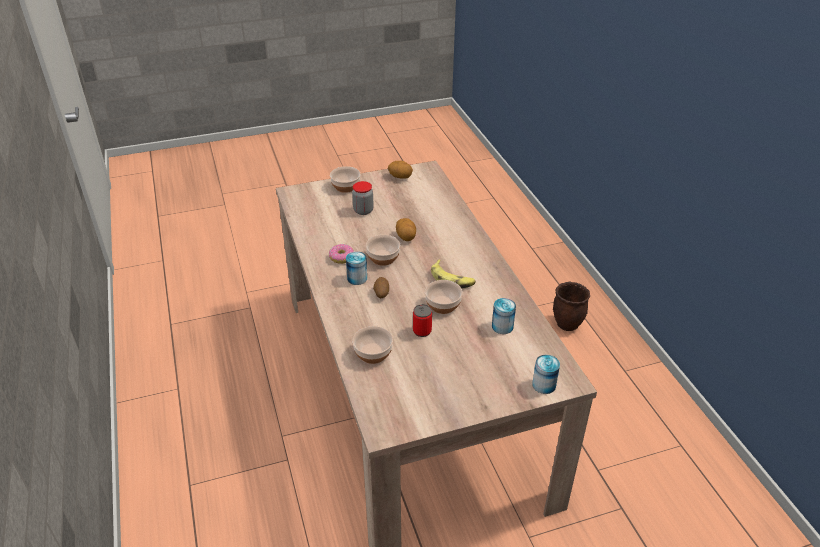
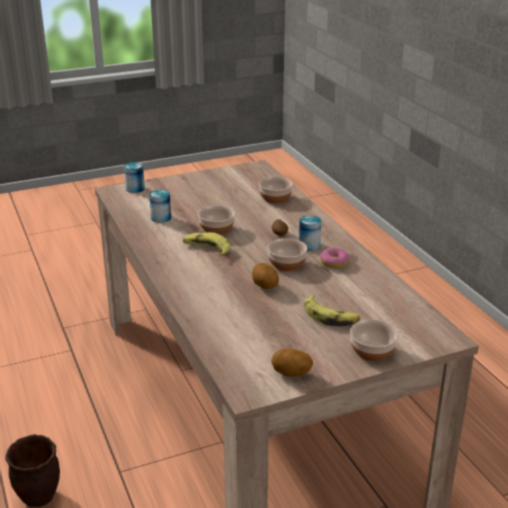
camera: 175 degrees right, 10 degrees down
(363, 210) = (330, 316): jar -> banana
(422, 331) = (235, 212): can -> none

